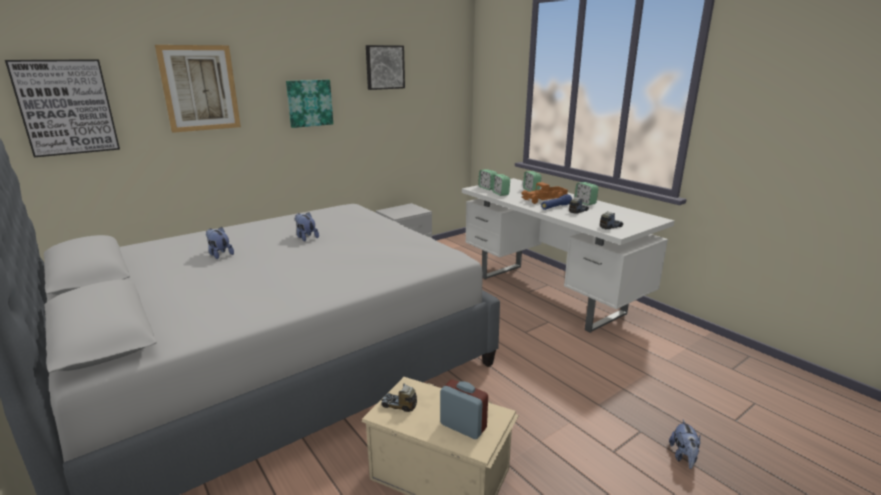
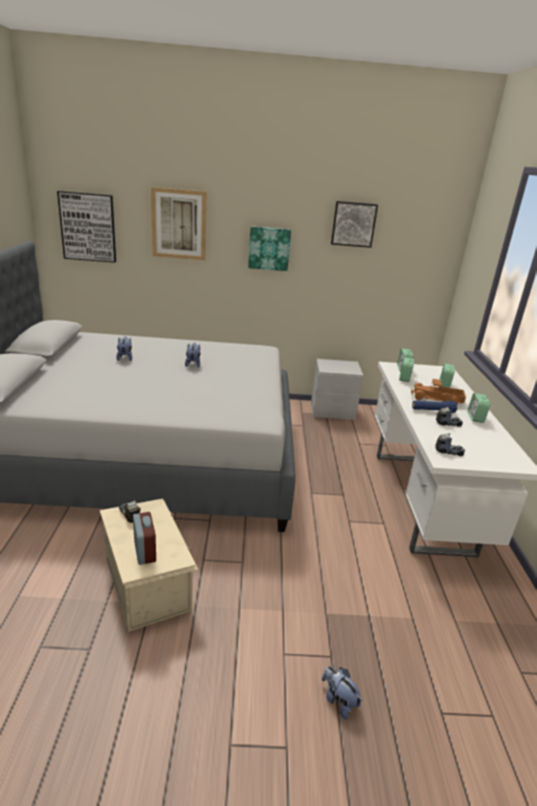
camera: 35 degrees right, 5 degrees up
(683, 456) = (338, 700): plush toy -> plush toy turned 90 degrees clockwise

